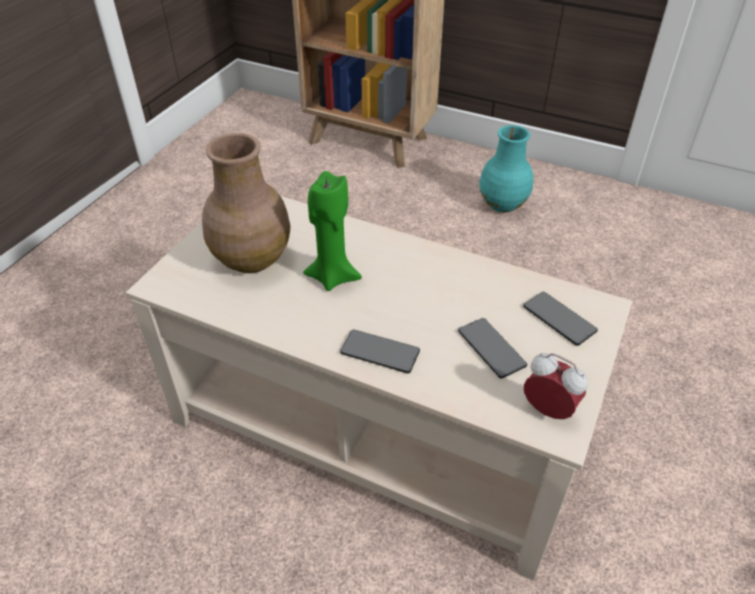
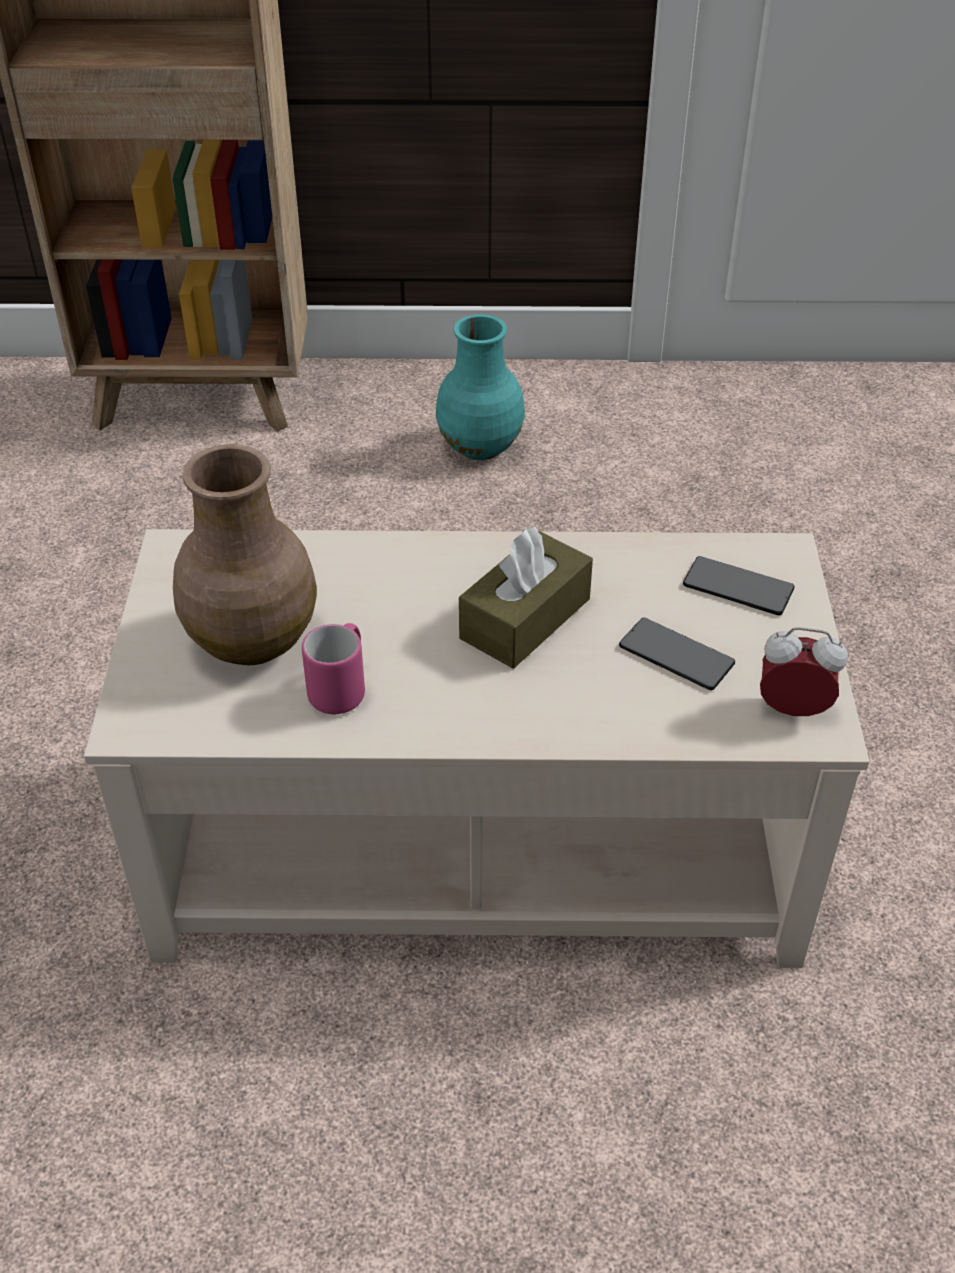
camera: 25 degrees left, 0 degrees up
(280, 301) = (341, 689): none -> pink mug
(333, 277) = (395, 628): green candle -> none
(380, 352) = (533, 711): phone -> none
(411, 295) = (525, 618): none -> brown tissue box

